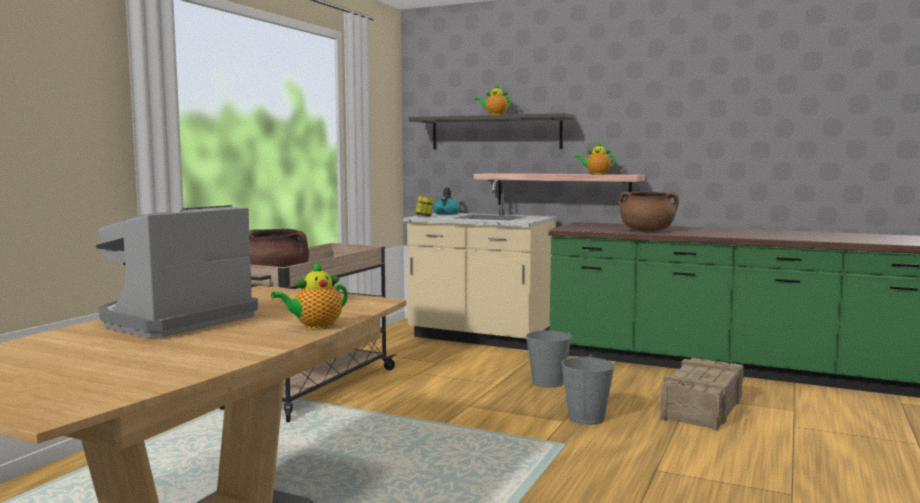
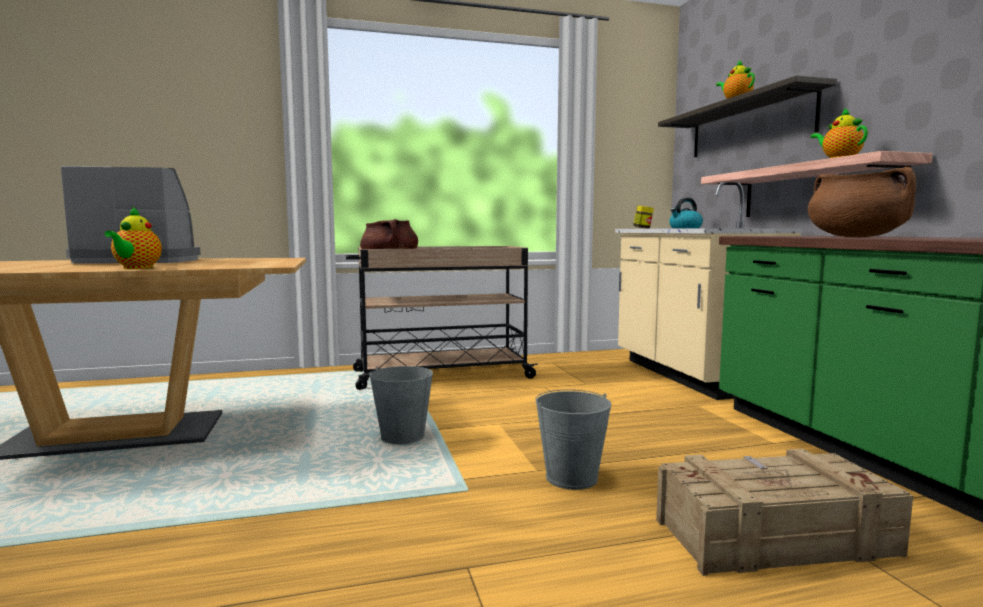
camera: 50 degrees right, 0 degrees up
(315, 327) = (136, 268): teapot -> teapot turned 105 degrees counterclockwise
(547, 382) = (638, 431): grey bucket -> grey bucket (403, 437)

